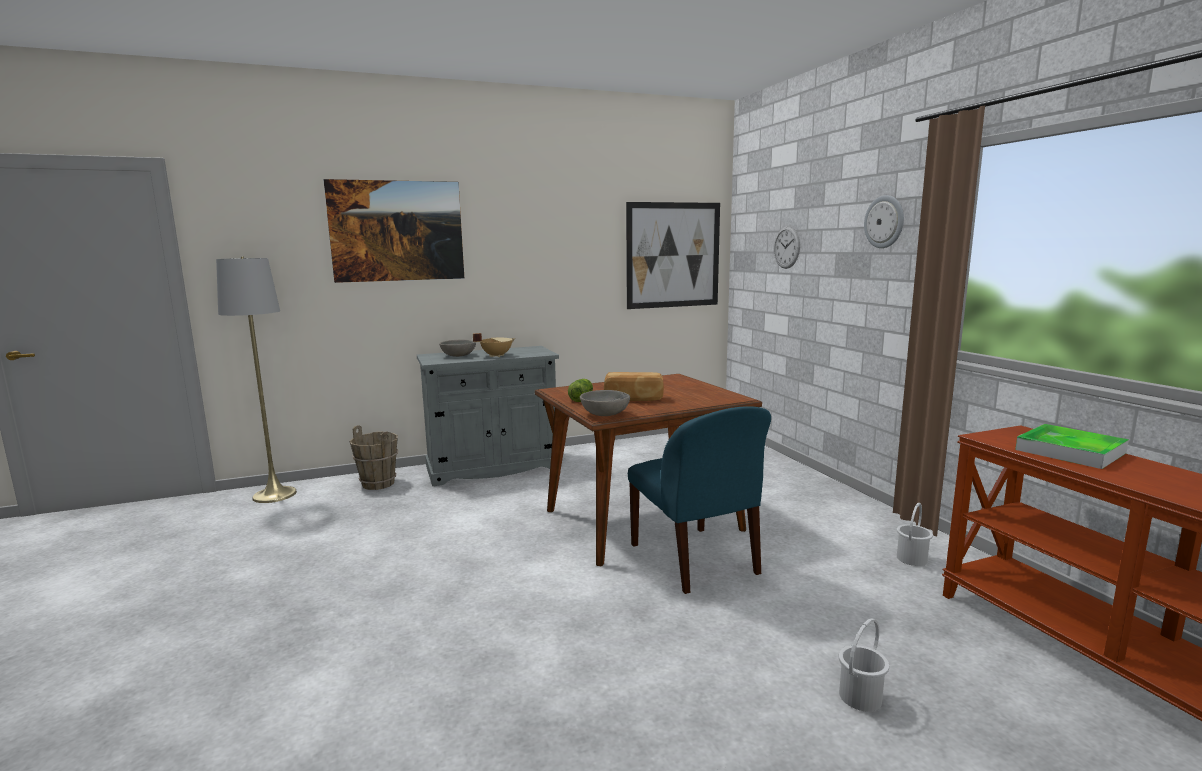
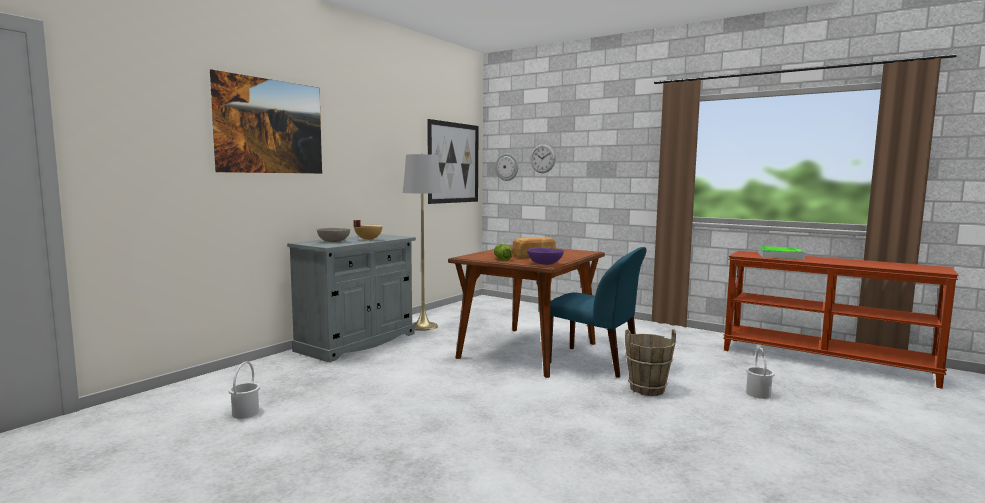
camera: 35 degrees left, 5 degrees down
(274, 495) = (169, 398): grey floor lamp -> grey floor lamp (423, 326)
(378, 483) = (271, 370): brown bucket -> brown bucket (647, 389)
(605, 414) = (545, 264): grey bowl -> purple bowl
(884, 222) = (627, 142): wall clock -> wall clock (507, 167)
(912, 559) = (689, 339): white bucket -> white bucket (246, 413)

